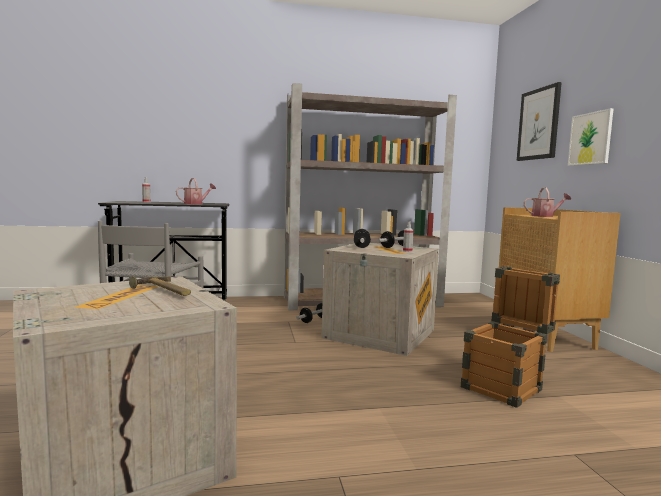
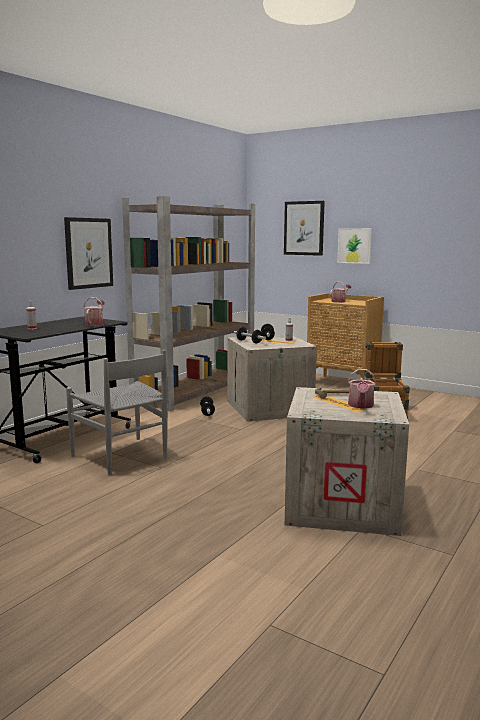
camera: 45 degrees left, 5 degrees up
(111, 304) = (361, 406): none -> watering can
(245, 146) = (88, 253): none -> picture

